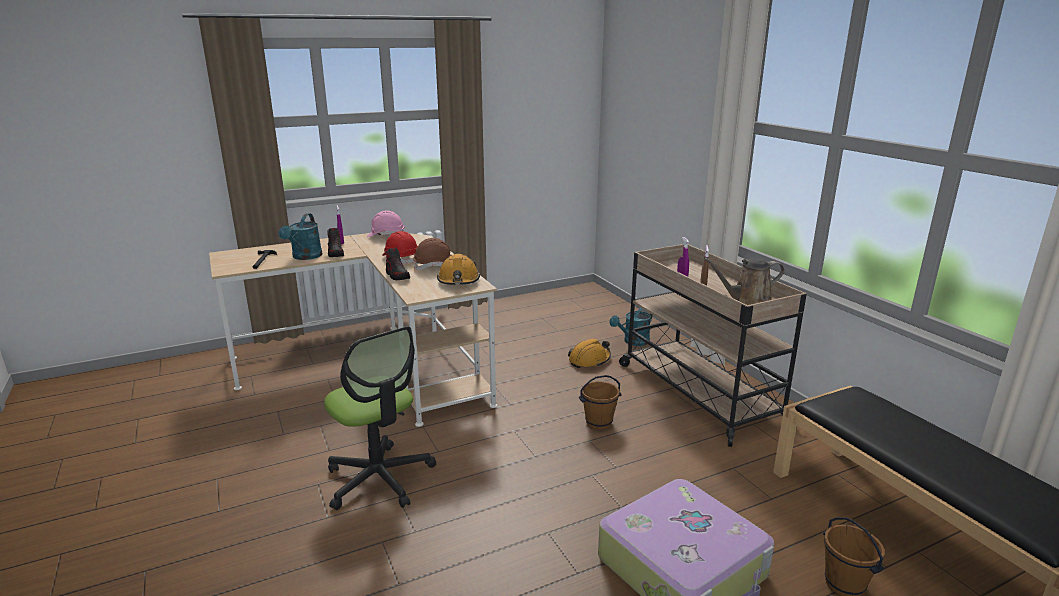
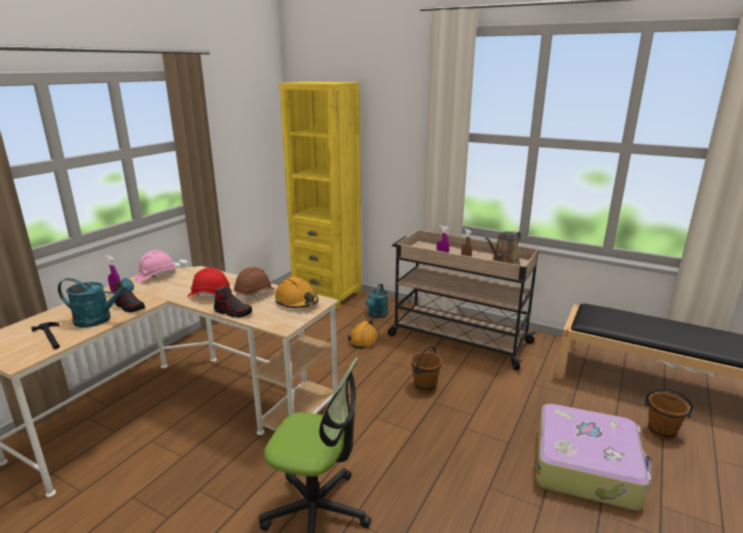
camera: 35 degrees left, 0 degrees up
(305, 257) = (99, 319): turquoise watering can -> turquoise watering can turned 60 degrees counterclockwise
(604, 308) = (327, 294): none -> yellow bookcase

